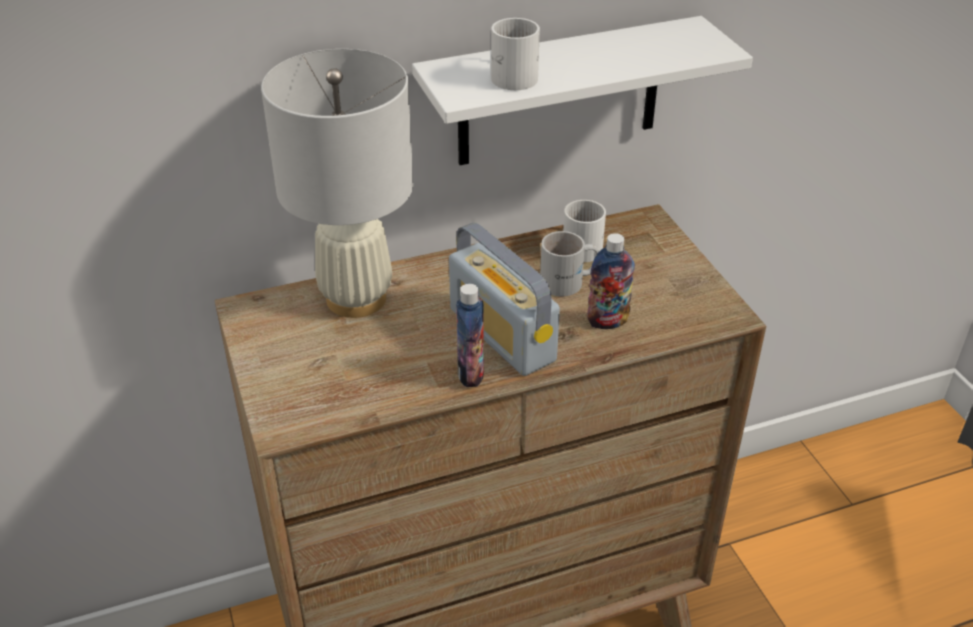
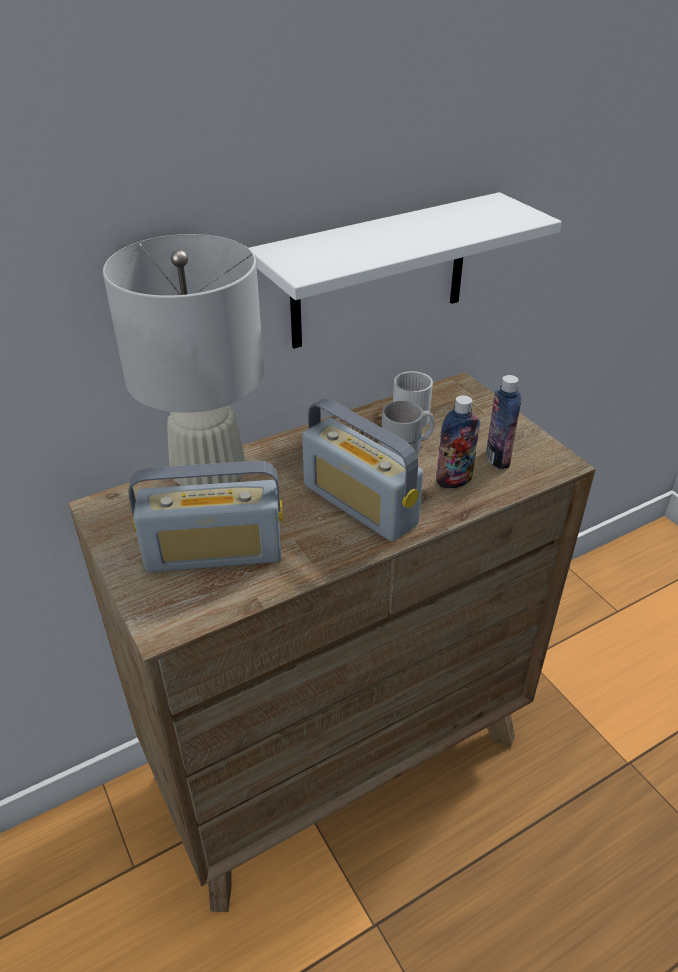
camera: 10 degrees left, 0 degrees up
(345, 366) = (214, 553): none -> radio
(470, 374) = (340, 546): bottle -> bottle (497, 458)
(514, 74) = (349, 250): white mug -> none

